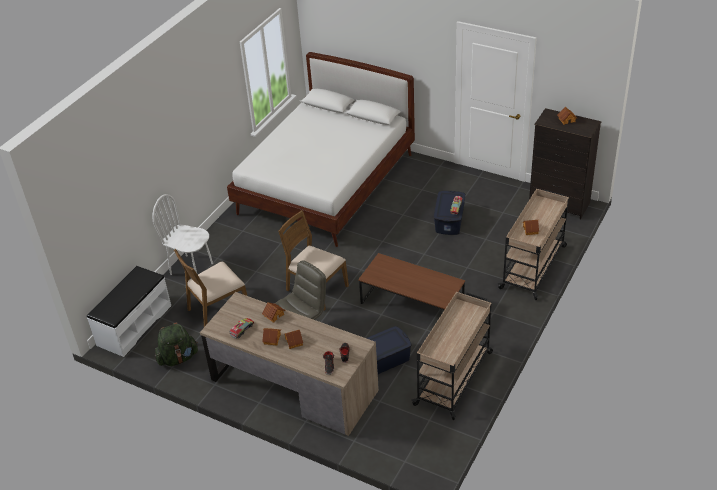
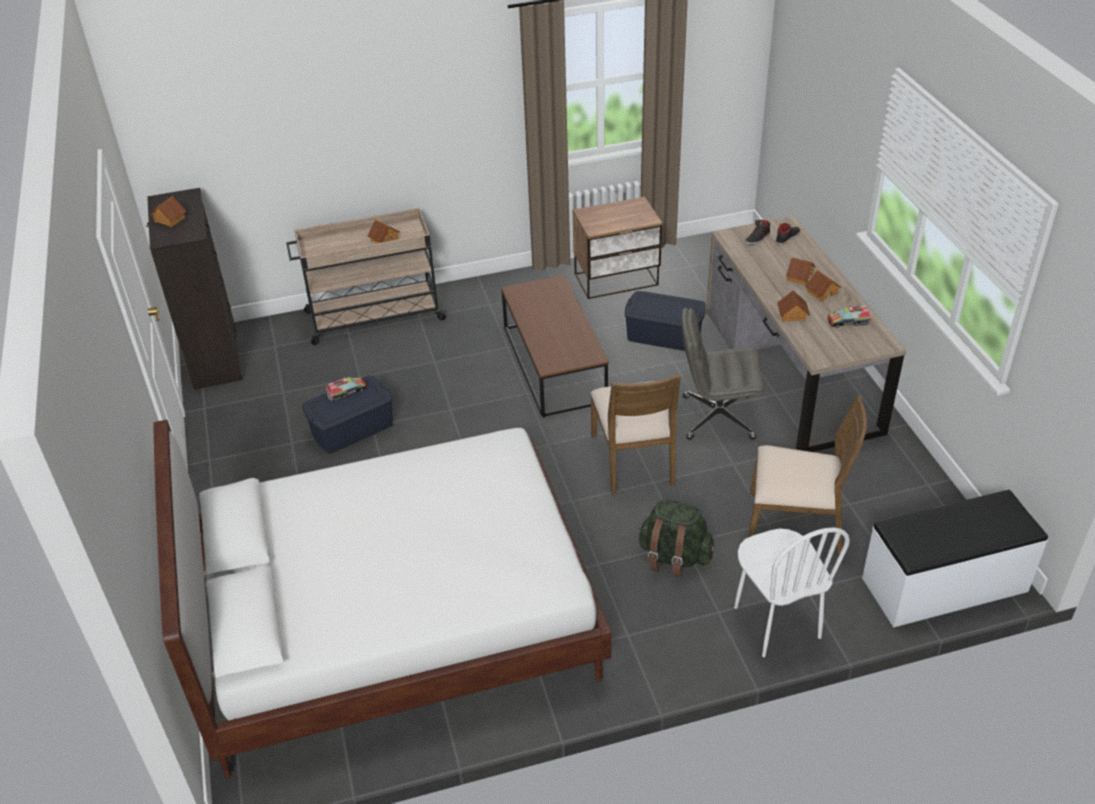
camera: 135 degrees left, 0 degrees up
(178, 358) = (910, 491): green backpack -> green backpack (674, 557)
(454, 377) = (617, 280): beige cart -> nightstand

